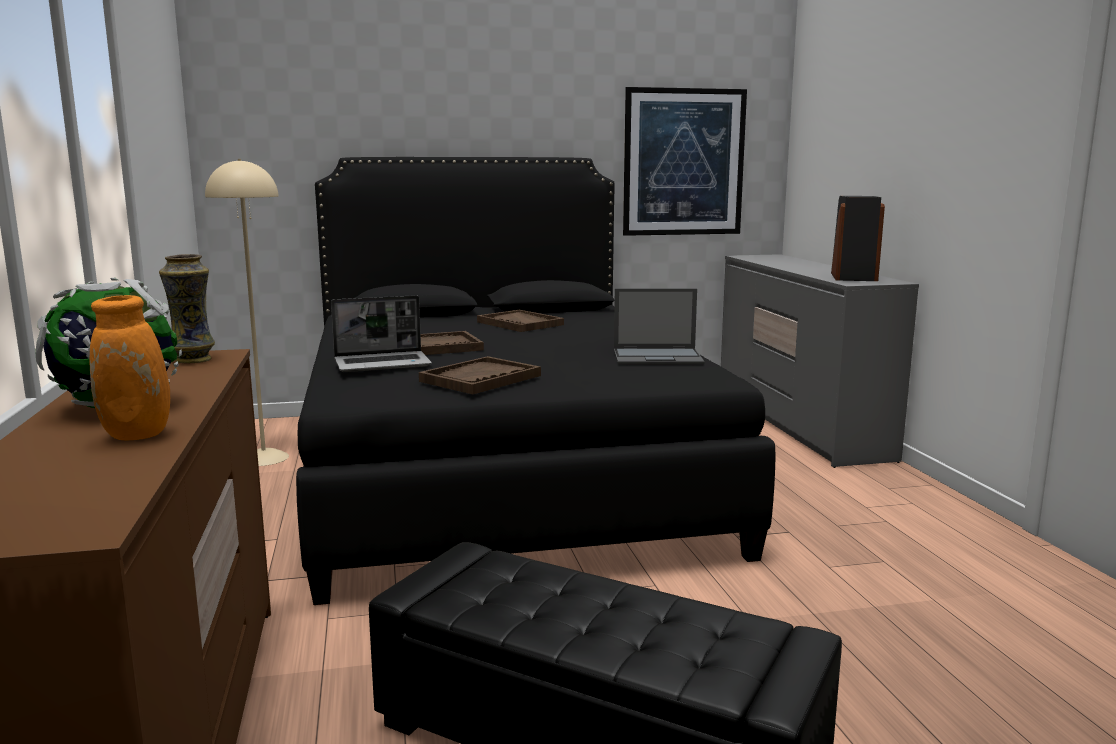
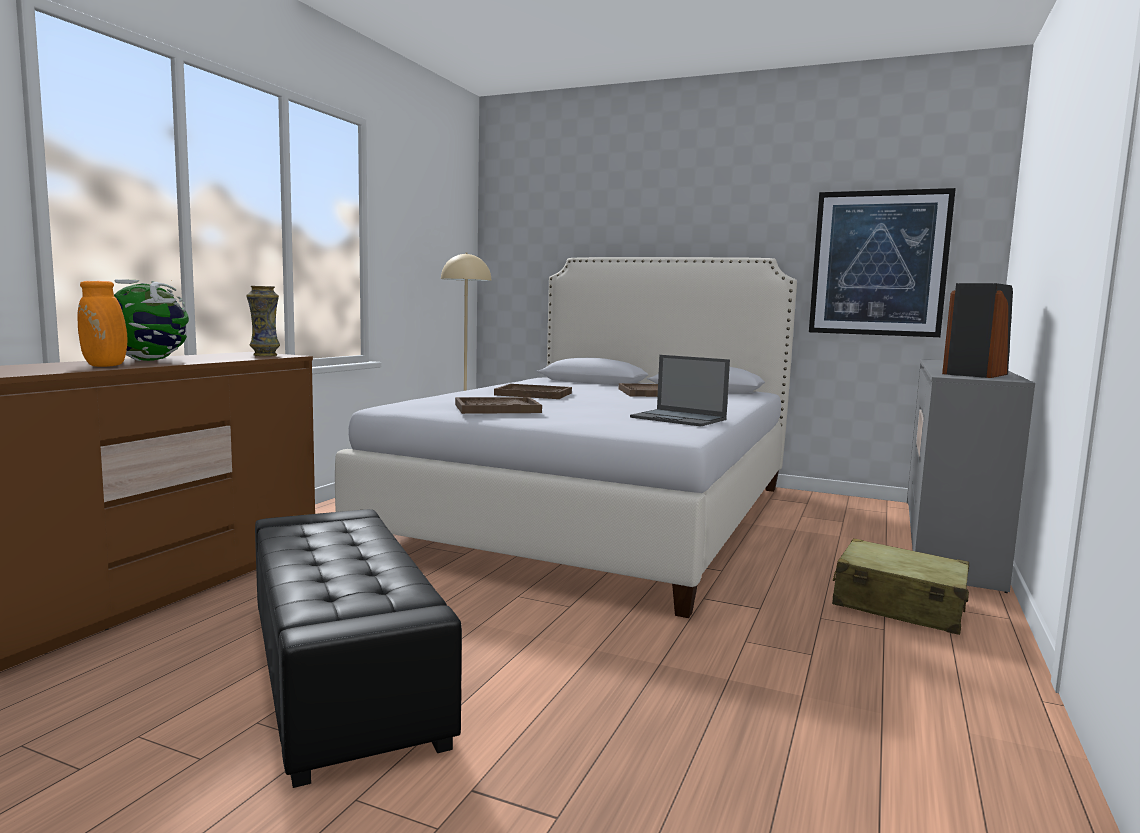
camera: 35 degrees right, 5 degrees down
(383, 364) = (466, 395): laptop -> none
(500, 473) = (597, 514): black bed -> white bed
(862, 496) = (898, 606): none -> beige suitcase

